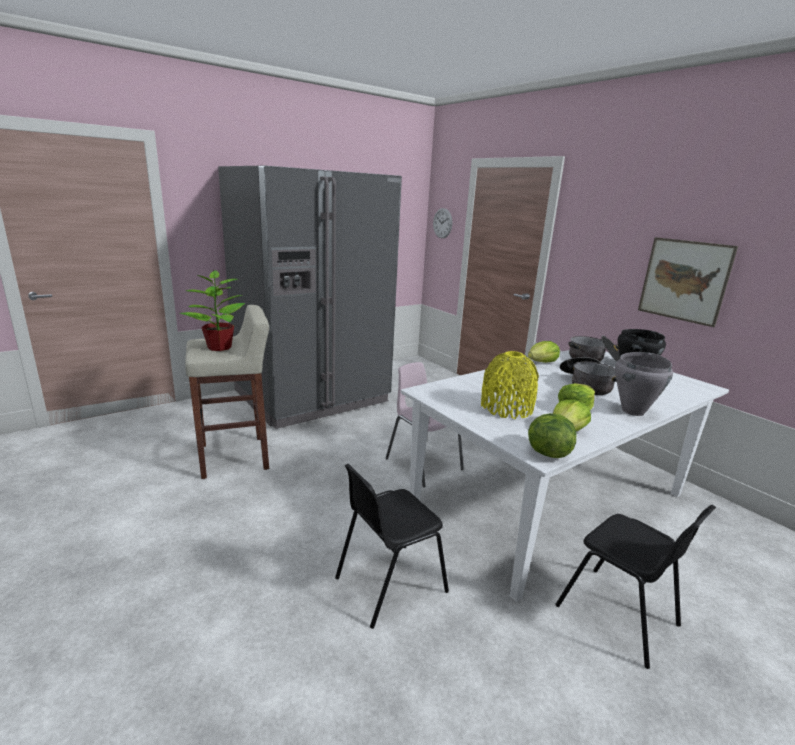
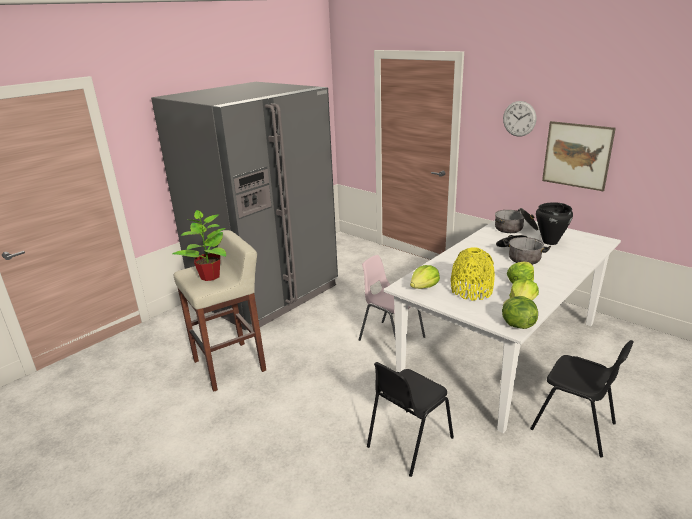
camera: 10 degrees left, 5 degrees up
(442, 223) = (350, 109): wall clock -> wall clock (519, 118)
(542, 362) = (477, 239): lettuce -> lettuce (424, 287)
(633, 411) = (561, 275): grey cooking pot -> none

